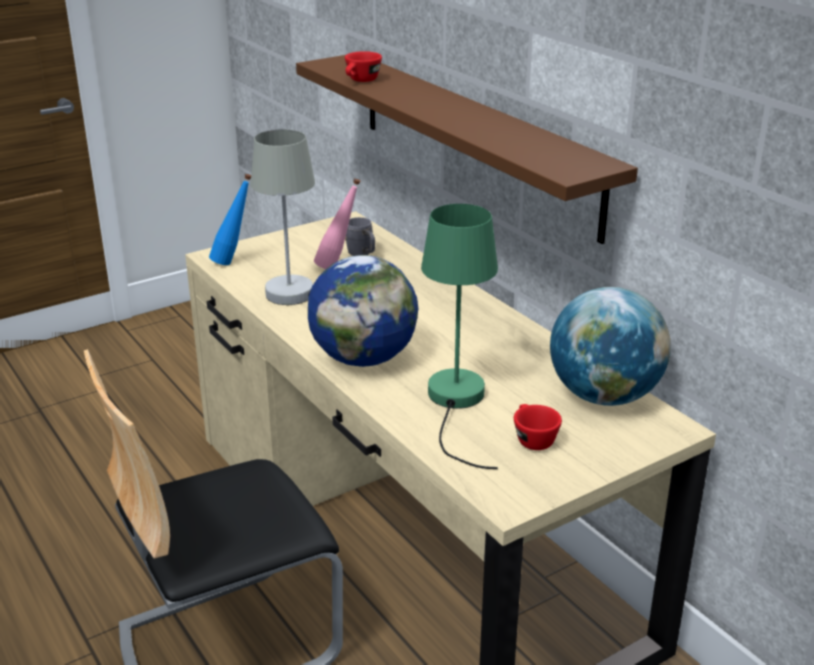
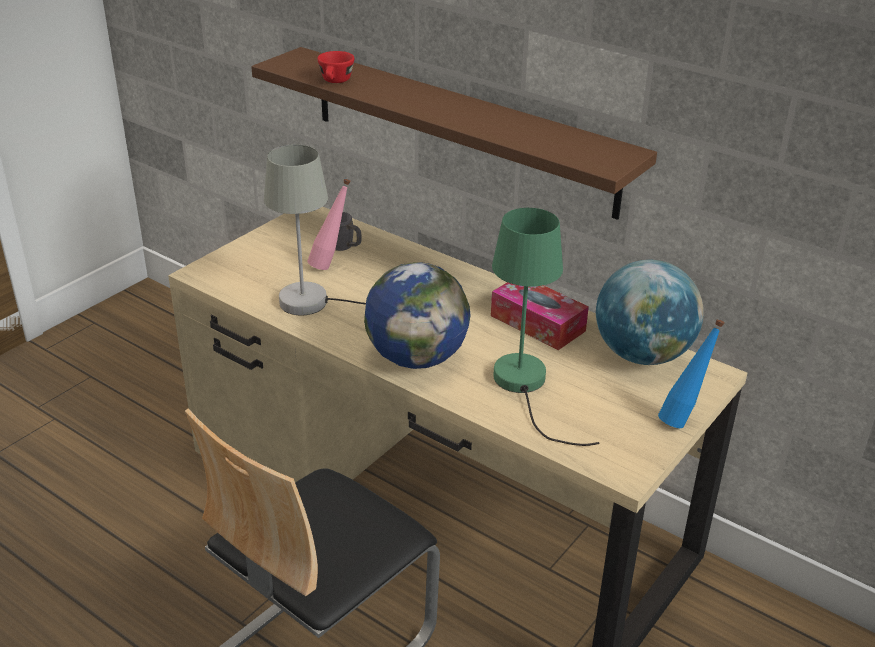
camera: 20 degrees left, 5 degrees up
(234, 262) = (225, 276): blue bottle -> blue bottle (683, 419)
(509, 348) = (537, 323): none -> tissue box
(532, 439) = (609, 408): red cup -> none

